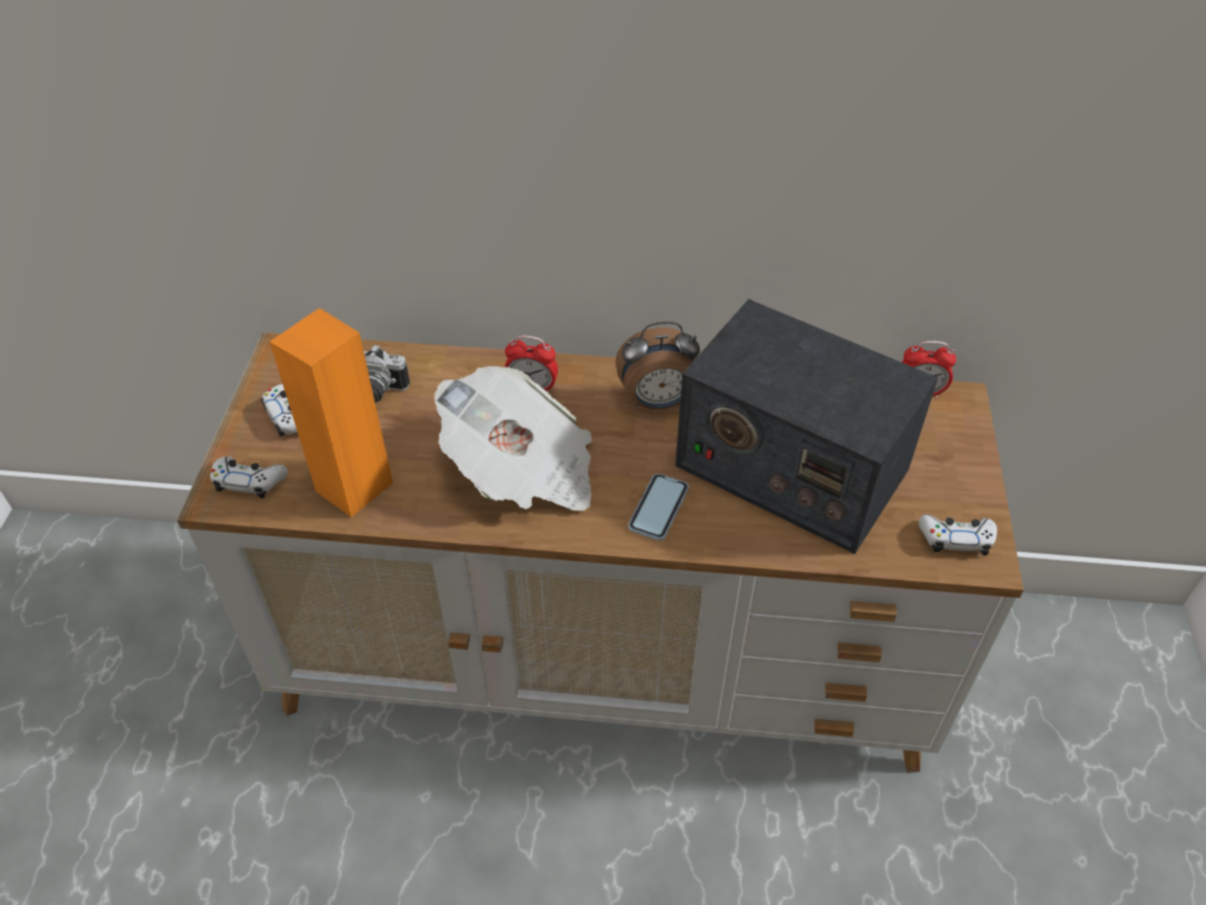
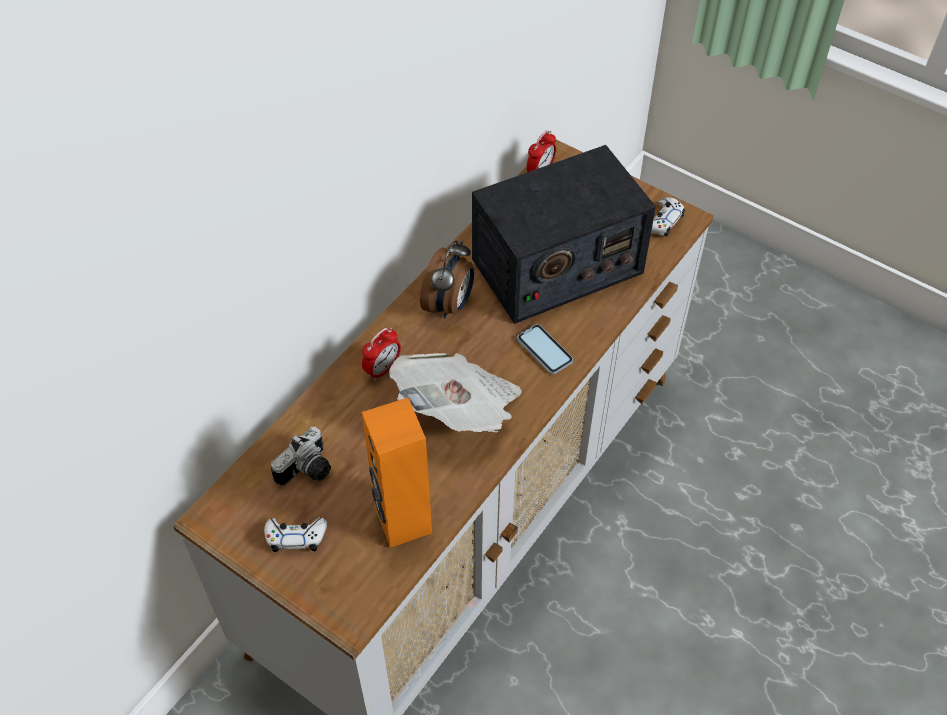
camera: 60 degrees left, 5 degrees up
(249, 481) = (347, 590): white game controller -> none

